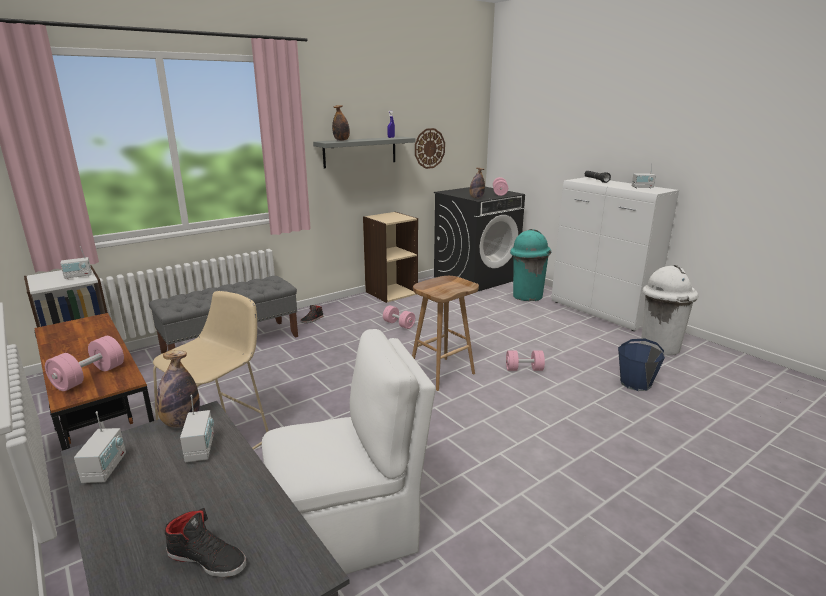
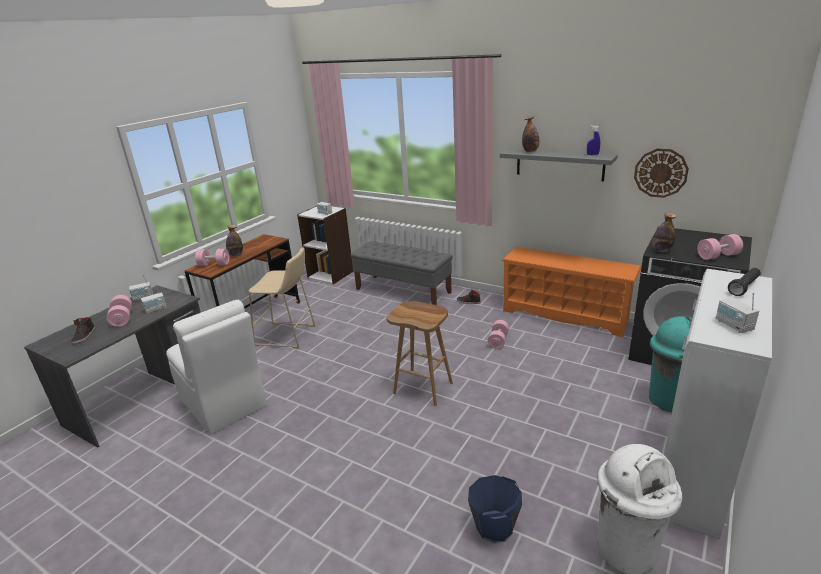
camera: 70 degrees right, 5 degrees up
(181, 422) = (178, 297): bottle -> bottle (236, 255)
(391, 292) = (565, 315): beige bookcase -> orange shoe rack
(524, 369) = (466, 434): pink dumbbell -> pink dumbbell (122, 319)

